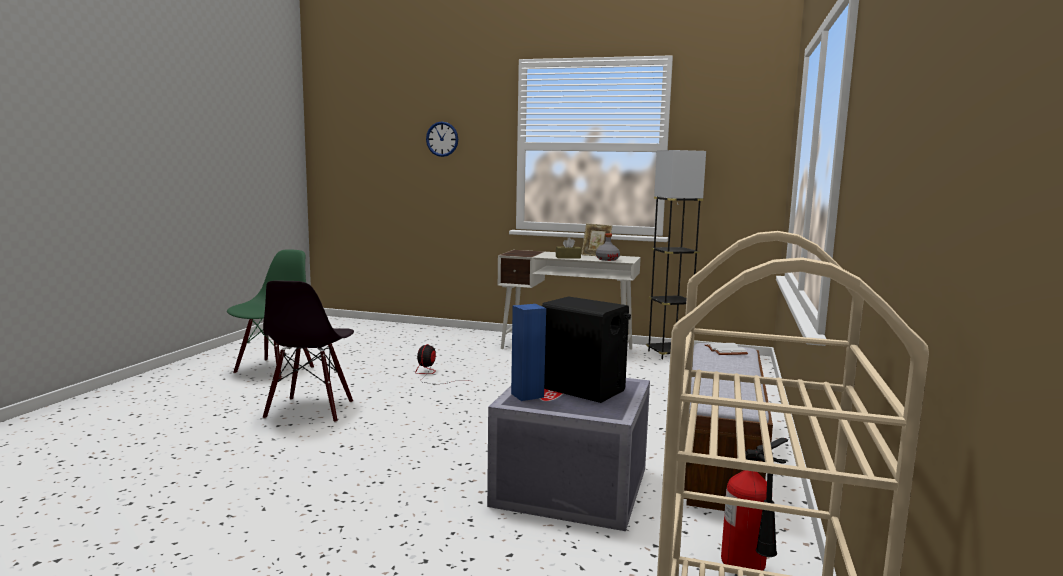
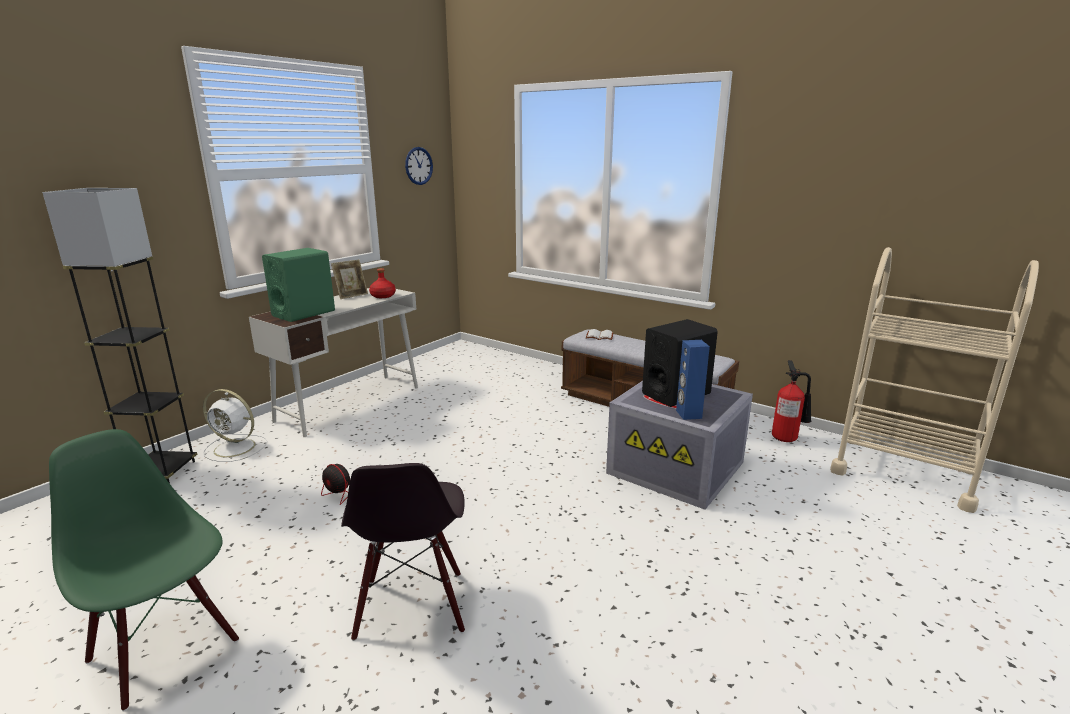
camera: 70 degrees left, 10 degrees up
(310, 410) = (412, 606): black chair -> black chair turned 60 degrees clockwise
(442, 139) = (69, 172): wall clock -> wall clock (418, 166)
(471, 338) = (236, 448): none -> white fan
(534, 254) = (304, 313): none -> green speaker
(568, 257) = (349, 305): brown tissue box -> none
(607, 259) = (382, 296): grey bottle -> red bottle
(668, 354) = (418, 367): grey floor lamp -> grey floor lamp (162, 471)

